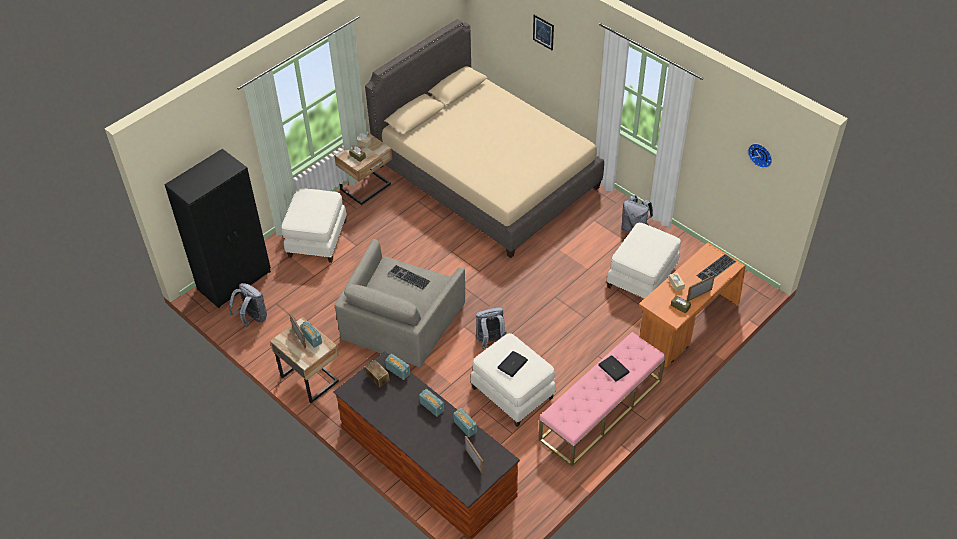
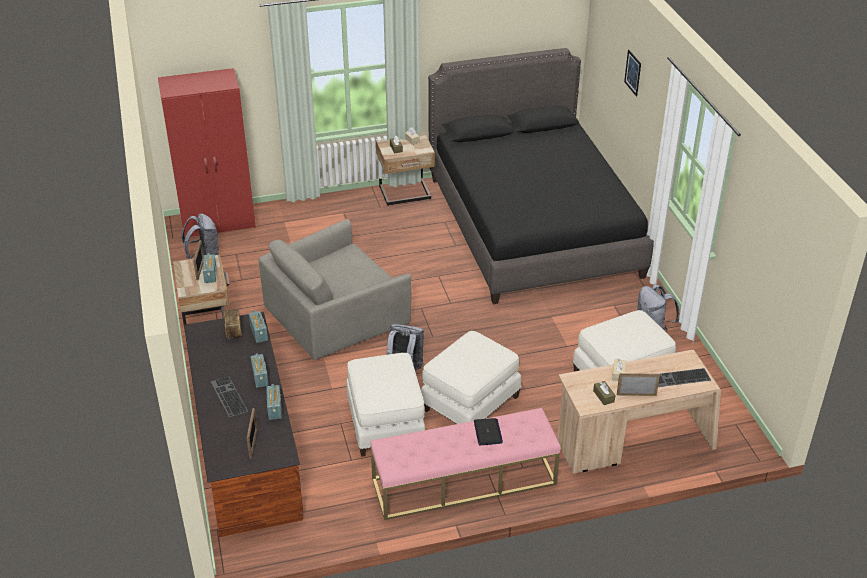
camera: 30 degrees right, 10 degrees down
(235, 281) = (219, 222): black wardrobe -> red wardrobe
(316, 238) = (321, 217): white ottoman -> white ottoman (470, 402)
(408, 277) = (355, 267): keyboard -> keyboard (227, 396)
(486, 177) = (532, 226): beige bed -> black bed
(512, 364) = (382, 380): laptop -> none
(686, 325) = (634, 444): orange desk -> beige desk
(761, 154) = (783, 252): wall clock -> none

